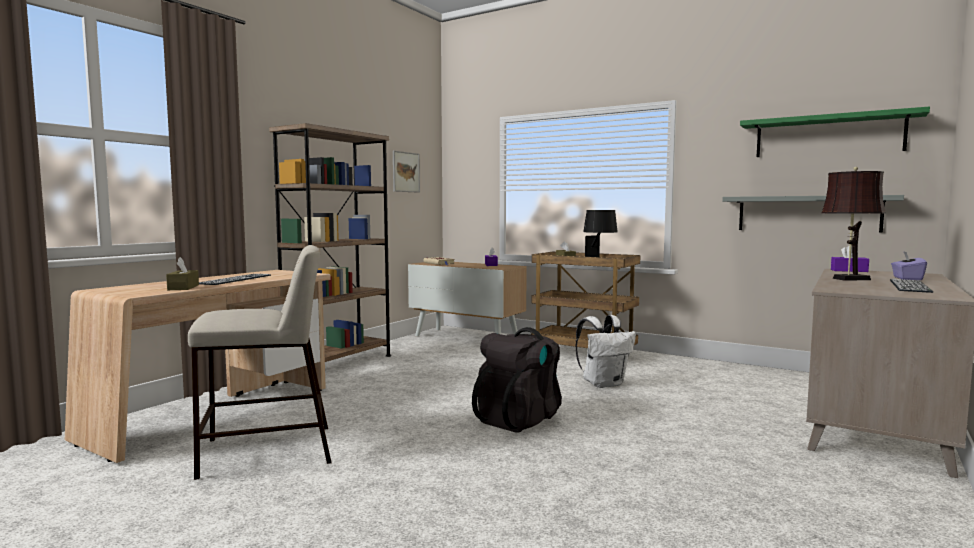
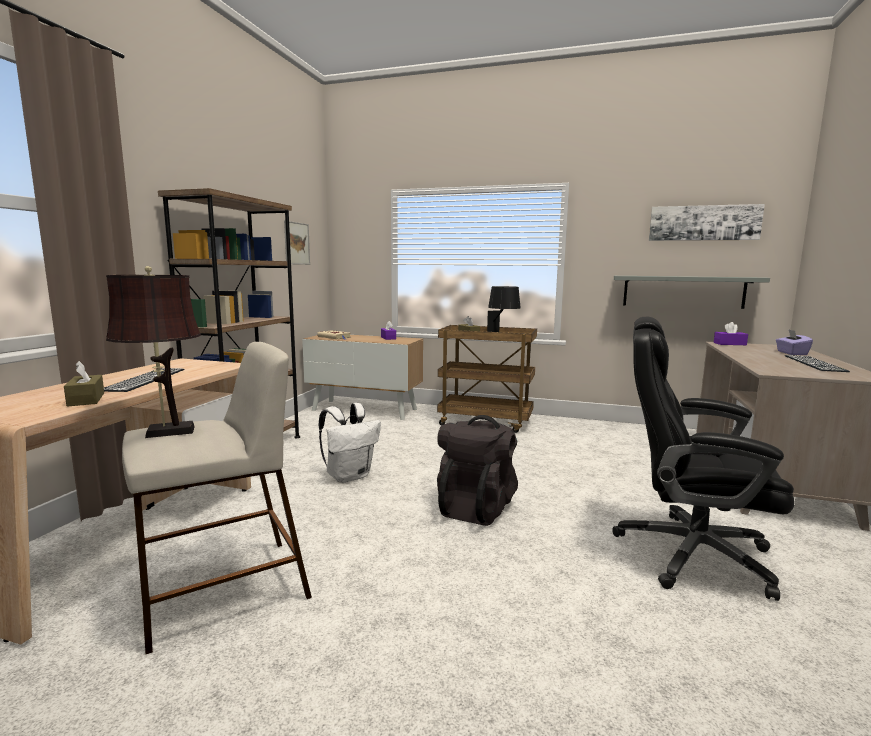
camera: 15 degrees left, 5 degrees up
(603, 384) = (525, 454): white backpack -> white backpack (349, 476)
(711, 473) = (689, 553): none -> black office chair
(828, 136) = (703, 223): green shelf -> picture
(848, 279) = (752, 356): brown table lamp -> brown table lamp (165, 432)

